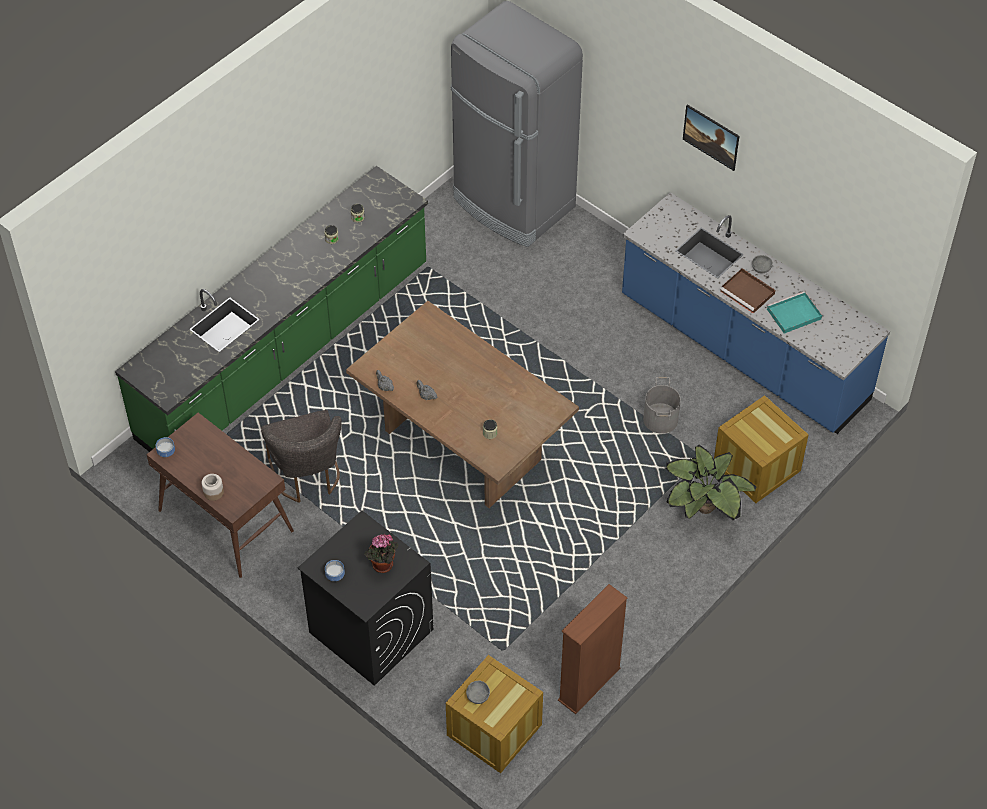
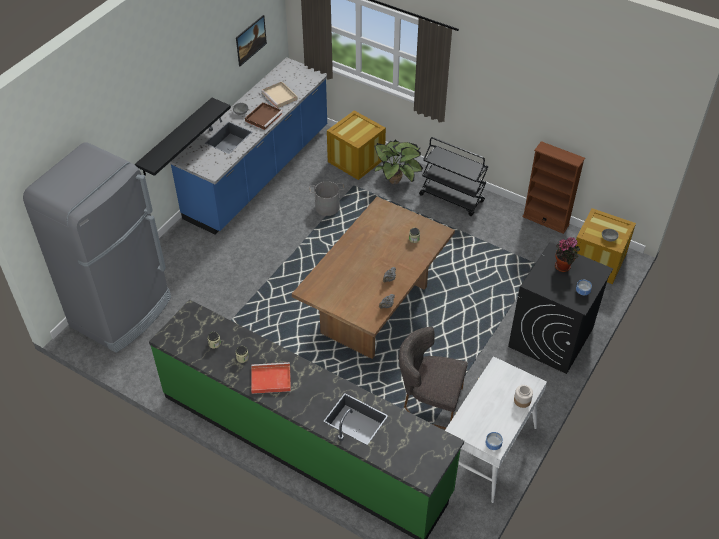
camera: 100 degrees left, 5 degrees down
(224, 521) = (487, 451): brown desk -> white desk
(296, 259) = (270, 379): none -> red tray
(307, 477) = (429, 402): grey chair -> grey chair turned 135 degrees counterclockwise
(656, 573) = (452, 198): none -> black cart
(689, 185) = (176, 137): none -> black shelf
(710, 145) = (177, 88): picture -> picture (251, 47)
(793, 314) = (280, 96): turquoise tray -> beige tray

